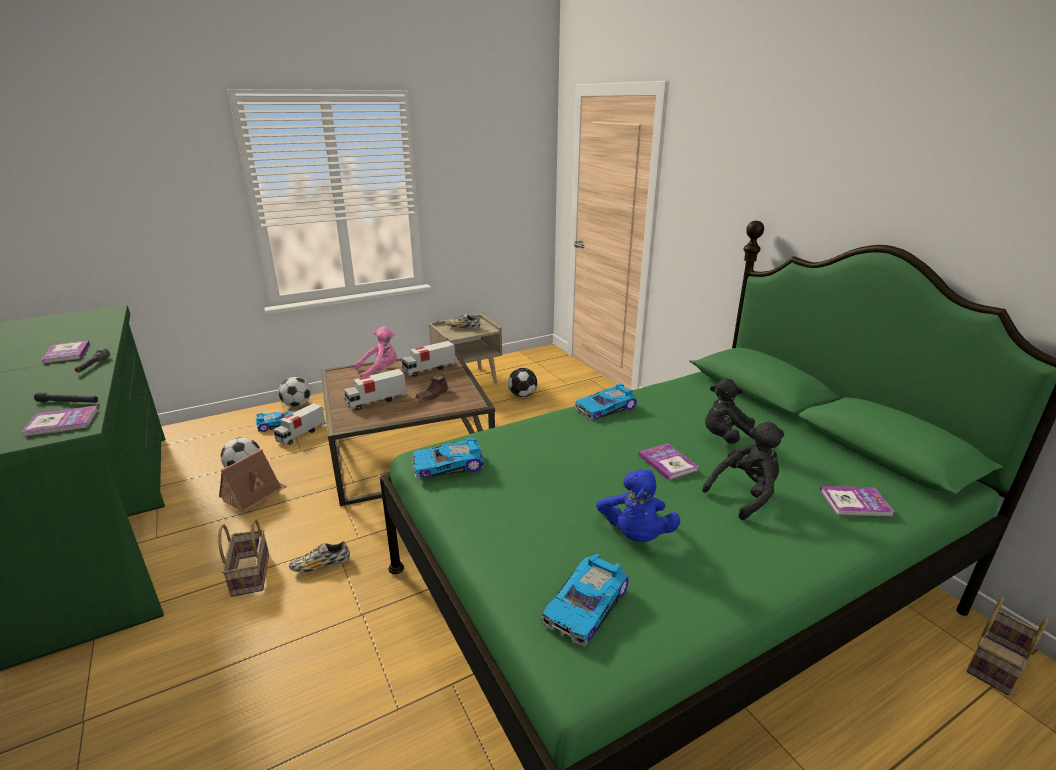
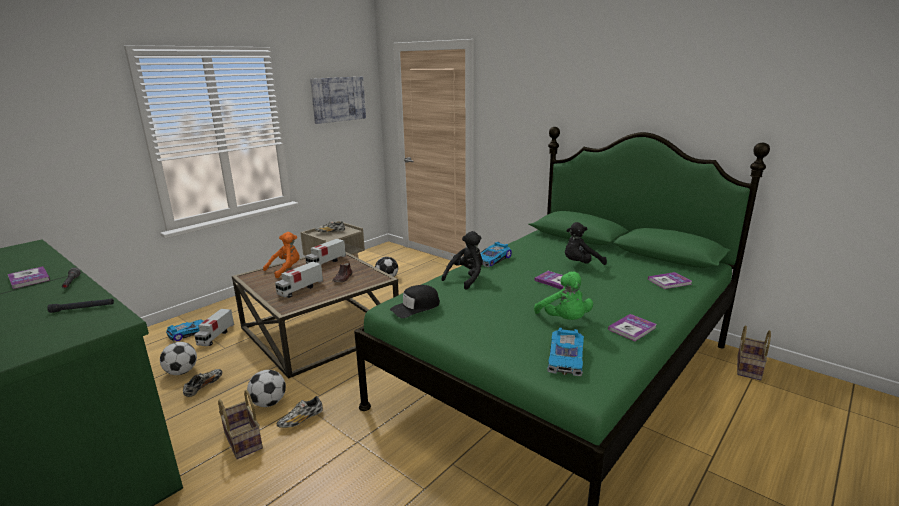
camera: 20 degrees left, 5 degrees down
(62, 422) = (97, 321): book -> book (632, 328)
(254, 494) = (204, 386): toy house -> shoe
(297, 405) = (196, 316): football -> football (269, 403)
(380, 371) = (286, 270): pink plush toy -> orange plush toy
(448, 466) = (415, 307): toy car -> black cap
(496, 159) = (338, 99): none -> picture
(635, 535) = (564, 320): blue plush toy -> green plush toy
(745, 494) = (610, 289): black plush toy -> black plush toy (466, 278)

